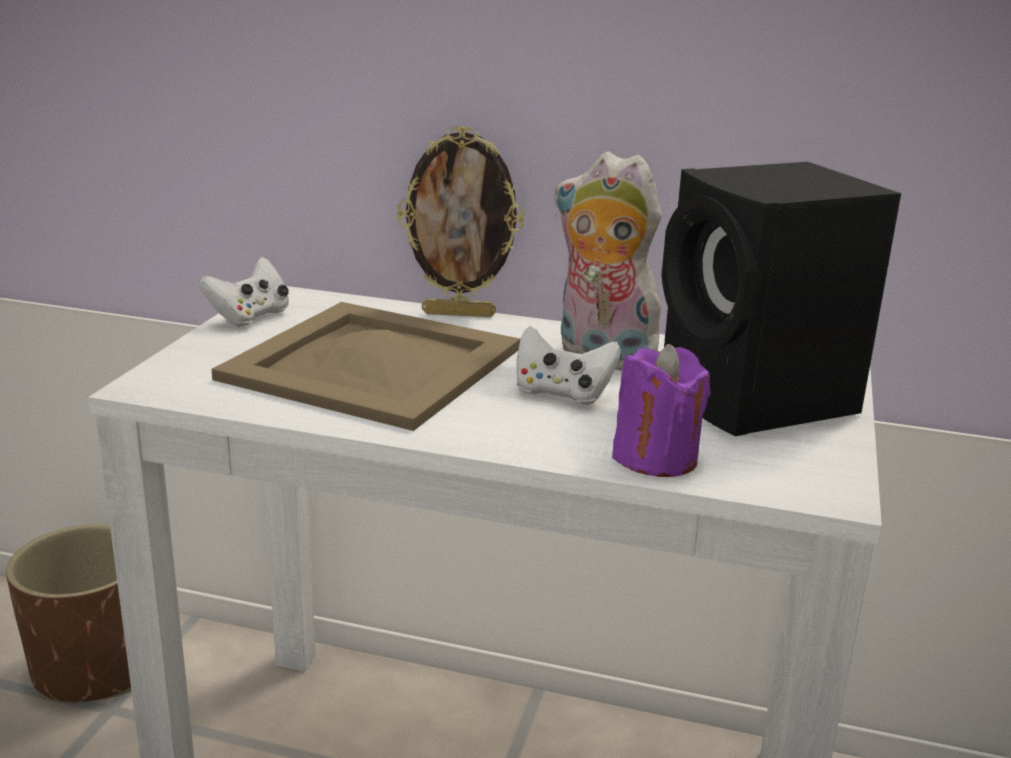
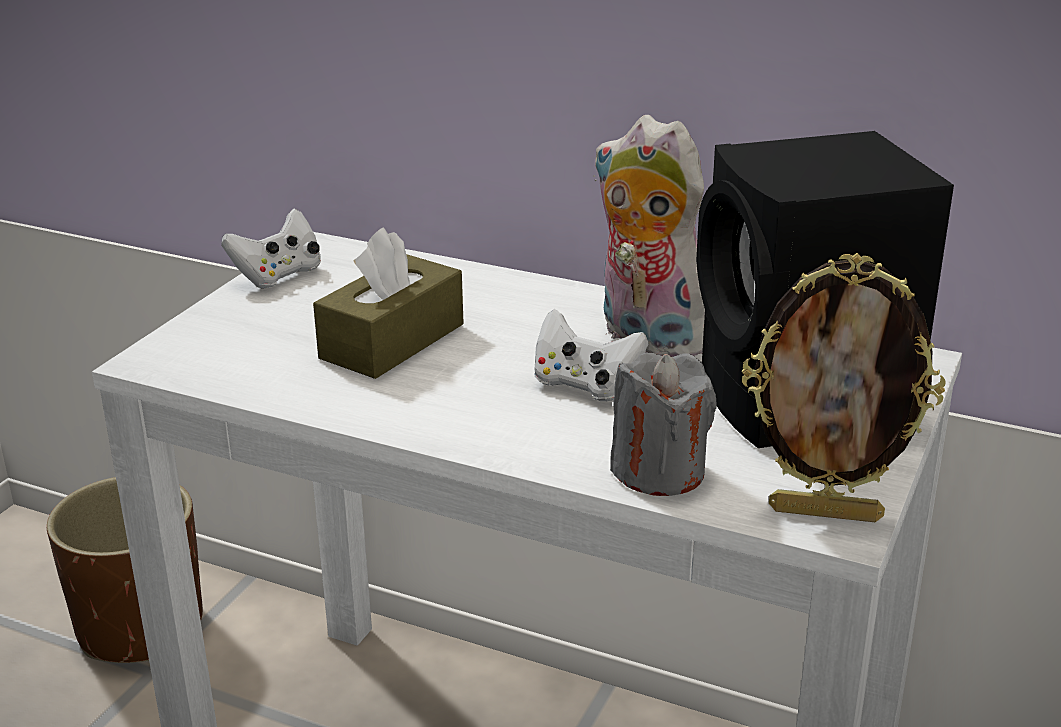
camera: 10 degrees right, 5 degrees up
(373, 365) = (392, 341): beige tray -> brown tissue box
(459, 313) = (506, 276): picture frame -> picture frame (826, 512)
(655, 458) = (659, 471): purple candle -> grey candle

